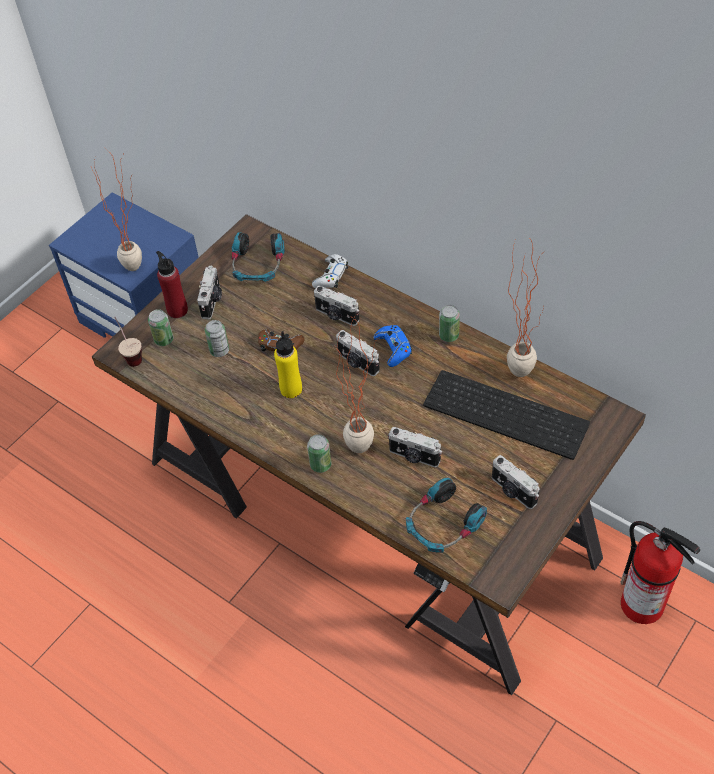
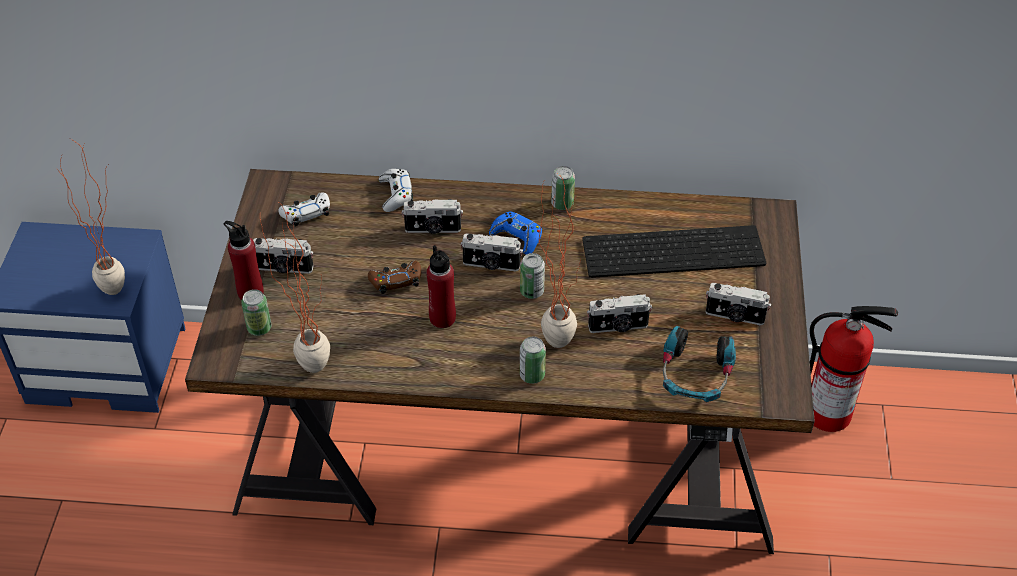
camera: 35 degrees left, 5 degrees down
(130, 354) = (232, 358): cup -> none
(212, 301) = (284, 268): camera -> camera turned 120 degrees clockwise
(219, 350) = (333, 313): can -> can (532, 291)
(258, 265) = (306, 213): headphones -> white game controller
(291, 389) = (442, 318): yellow bottle -> red bottle
(519, 365) = (650, 203): potted plant -> potted plant (310, 359)

